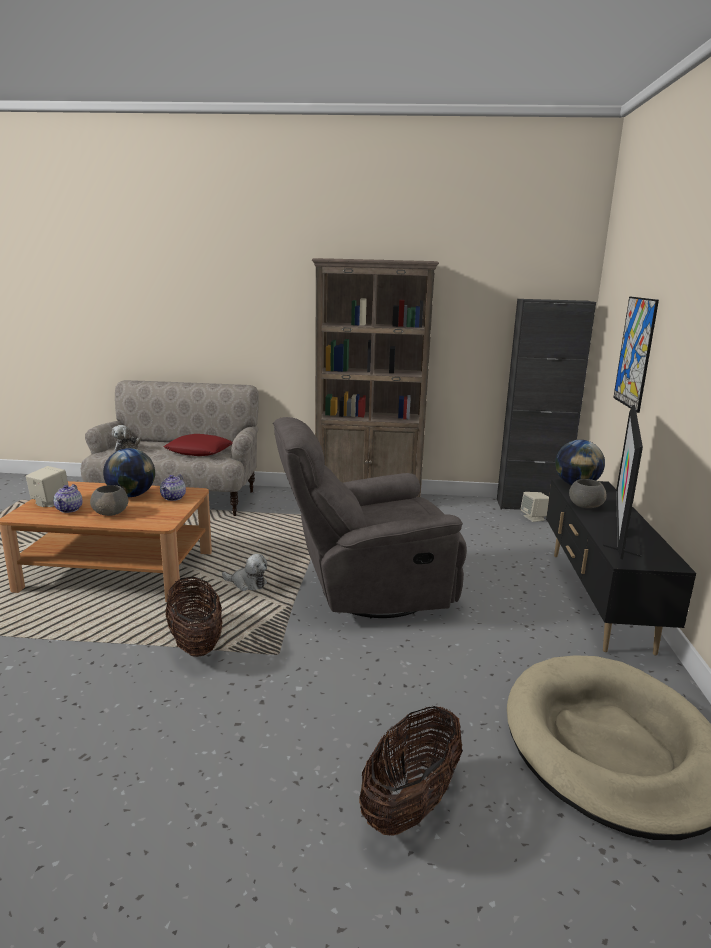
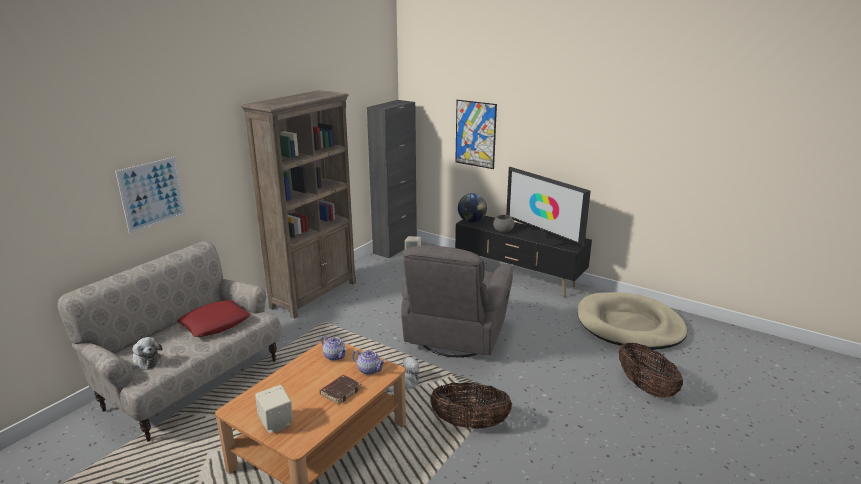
camera: 60 degrees left, 5 degrees up
(69, 509) = (308, 413): teapot -> teapot (369, 370)
(111, 513) = (340, 391): grey bowl -> brown book
(131, 495) = (306, 376): globe -> none
(212, 323) = (152, 194): none -> picture

